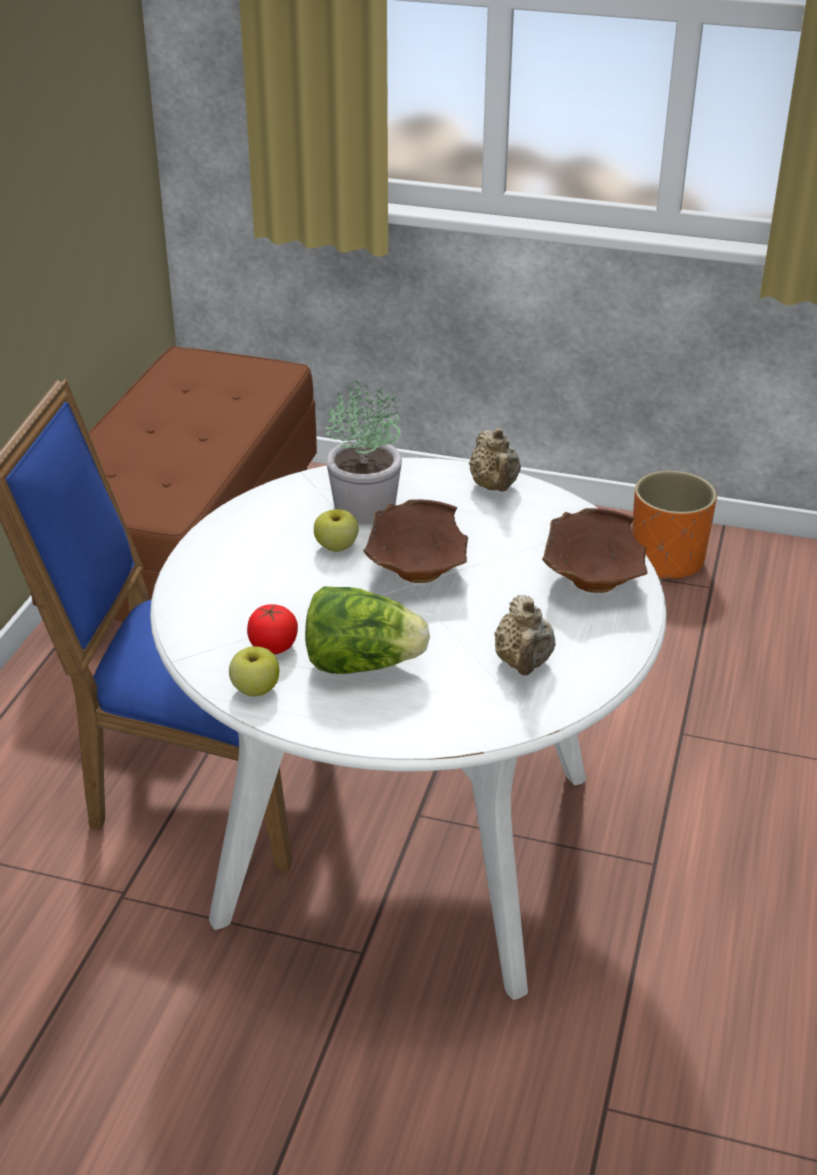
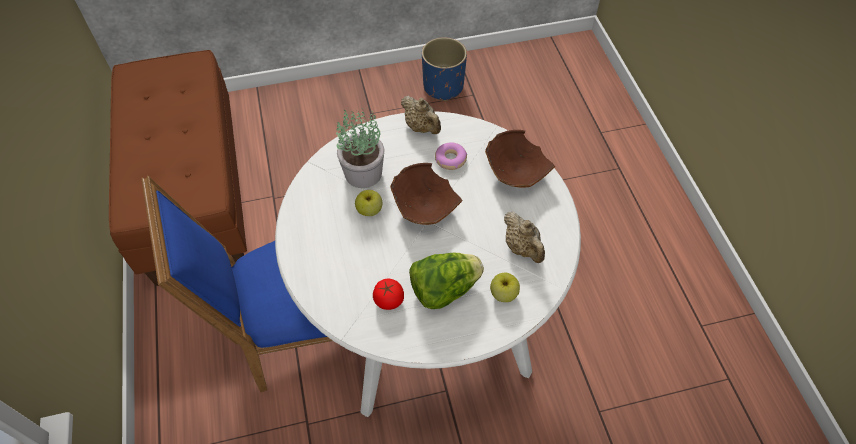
camera: 30 degrees left, 20 degrees up
(255, 689) = (401, 336): apple -> apple (503, 294)
(505, 533) = (450, 159): none -> donut
(666, 561) = (443, 87): orange planter -> blue planter

